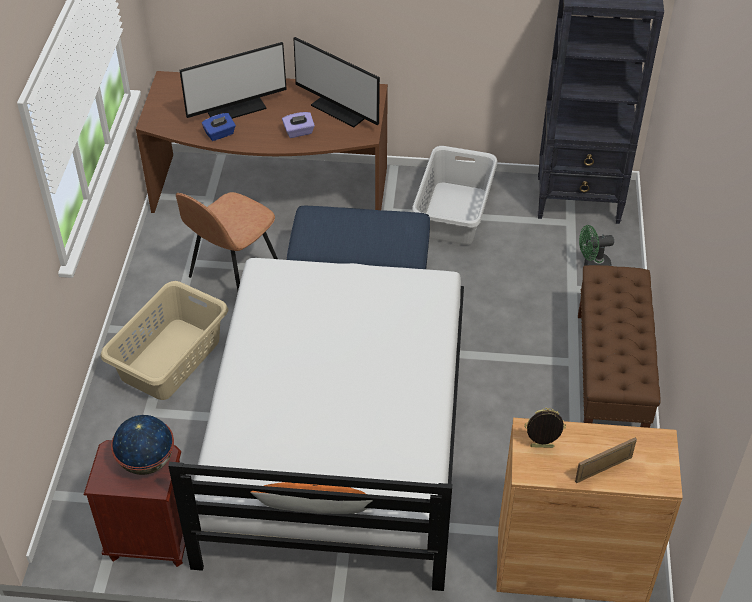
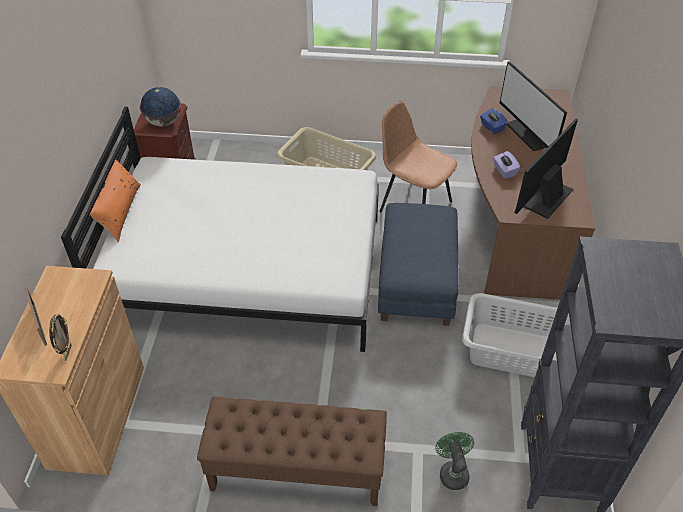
camera: 90 degrees right, 0 degrees up
(541, 447) = (75, 285): picture frame -> picture frame (67, 352)

